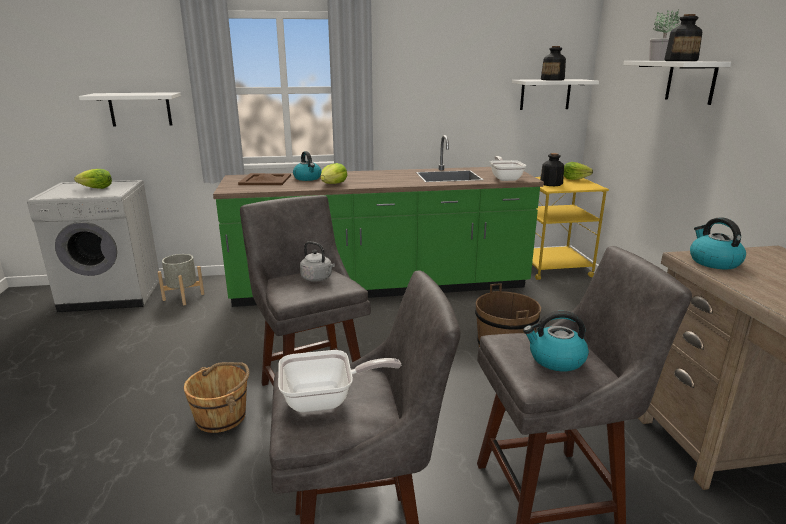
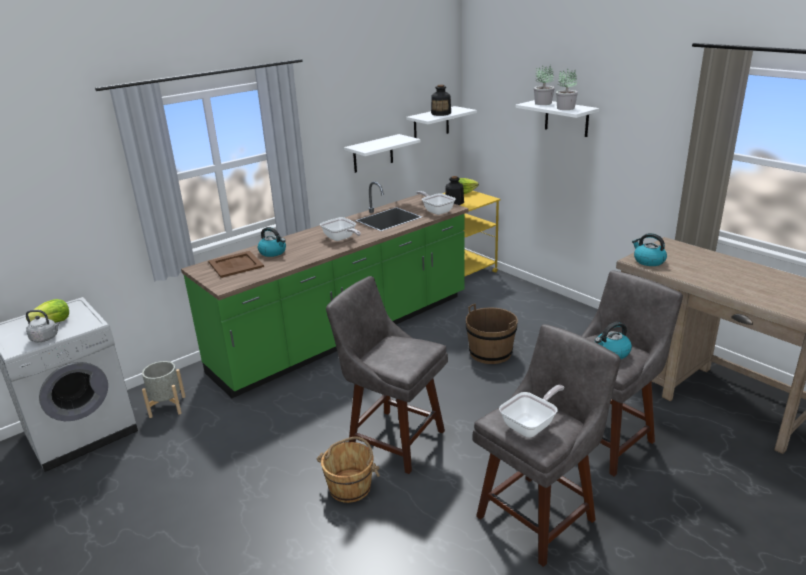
camera: 30 degrees left, 5 degrees up
(140, 109) = (70, 221): white shelf -> white shelf (373, 153)
(318, 278) = (399, 347): grey kettle -> grey kettle (46, 338)
(333, 184) = (309, 253): lettuce -> none
(379, 180) = (341, 239): none -> frying pan
(681, 61) = (565, 108): bottle -> potted plant

